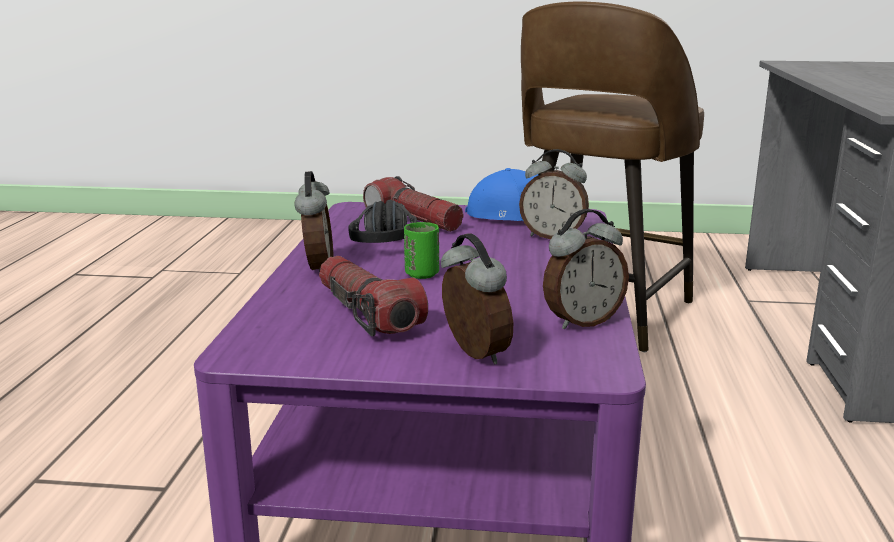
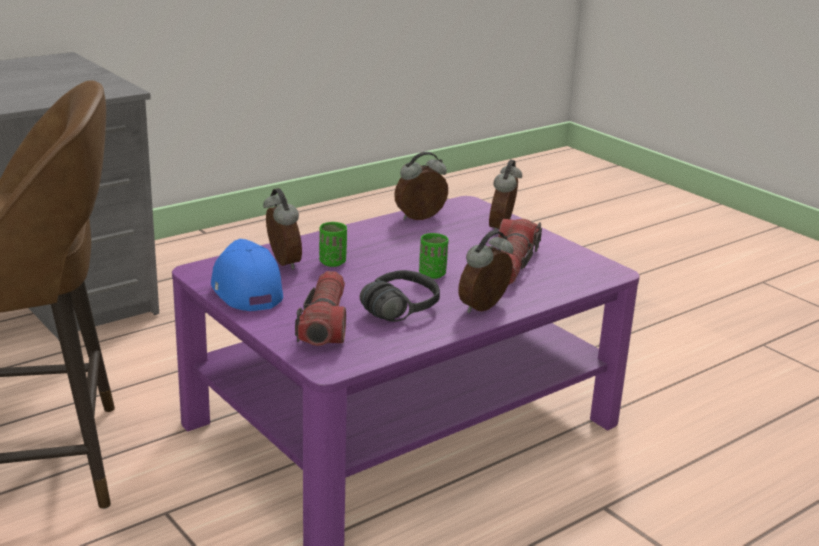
camera: 135 degrees left, 5 degrees up
(522, 251) = (332, 262): none -> green cup
(582, 321) = (421, 219): alarm clock -> alarm clock turned 45 degrees counterclockwise

